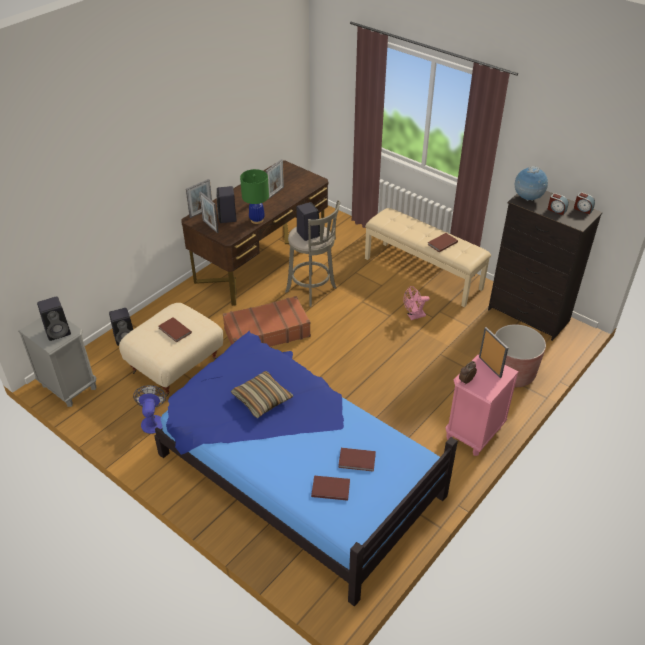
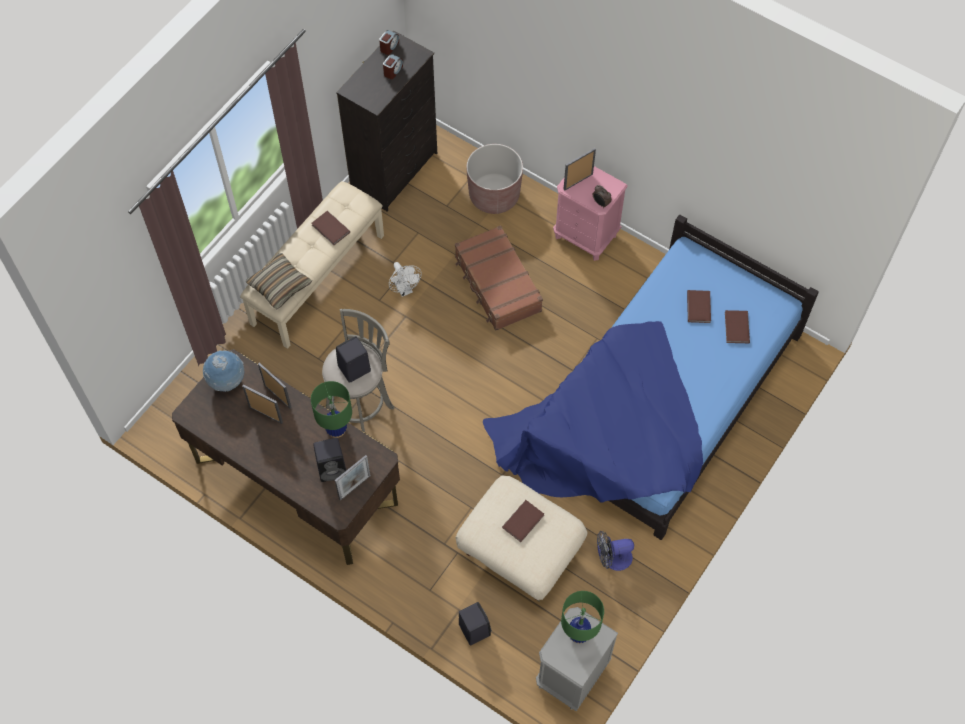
camera: 95 degrees left, 20 degrees up
(59, 331) = (578, 634): black speaker -> green table lamp
(201, 212) = (320, 506): picture frame -> picture frame (277, 396)
(262, 399) = (634, 400): pillow -> pillow (279, 285)
(266, 332) = (448, 454): brown suitcase -> brown suitcase (497, 284)
(413, 316) = (405, 289): pink fan -> white fan
(527, 199) = (371, 95): globe -> globe (227, 381)

